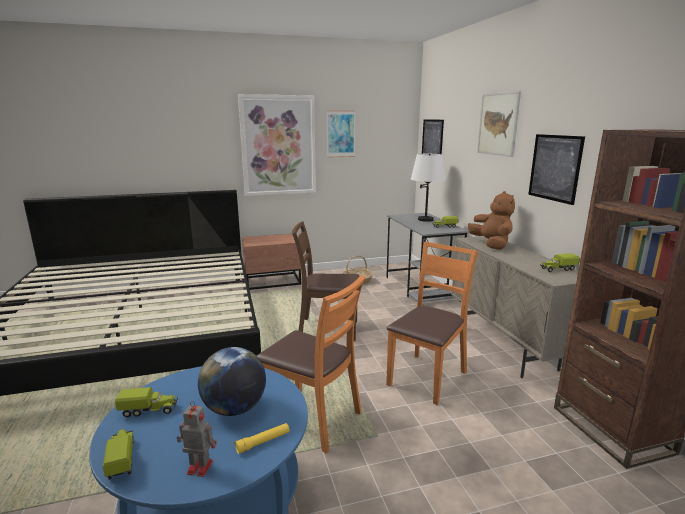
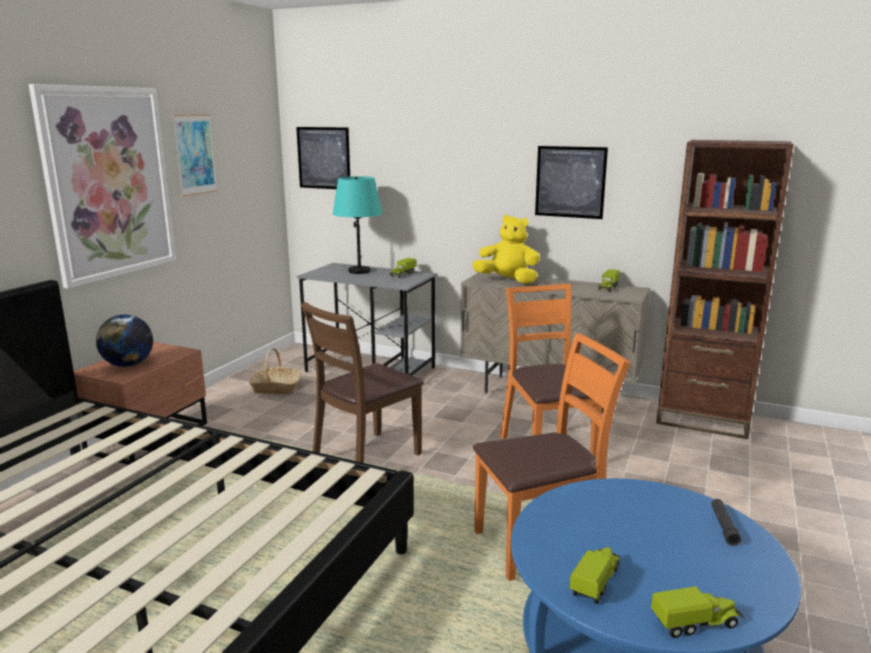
camera: 50 degrees left, 0 degrees up
(122, 459) = (696, 624): toy truck -> toy truck turned 150 degrees clockwise
(199, 467) = (744, 574): toy robot -> none
(234, 408) = (645, 525): globe -> globe (128, 365)
(263, 442) = (724, 526): yellow flashlight -> black flashlight
(425, 219) = (359, 271): white table lamp -> turquoise table lamp
(491, 245) = (508, 281): brown plush toy -> yellow plush toy
(498, 124) = (468, 134): picture -> none

